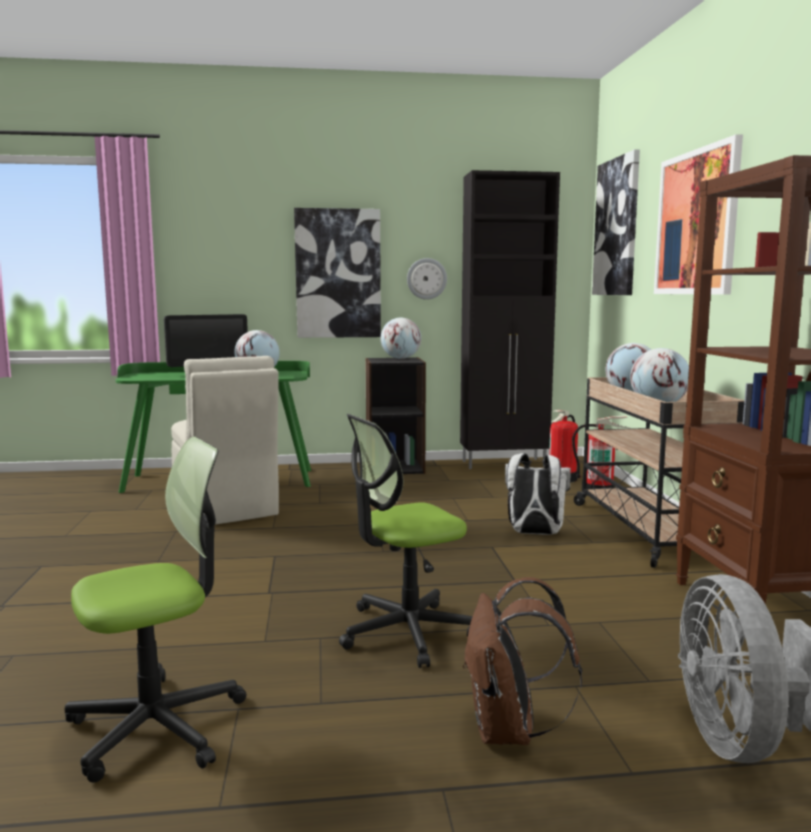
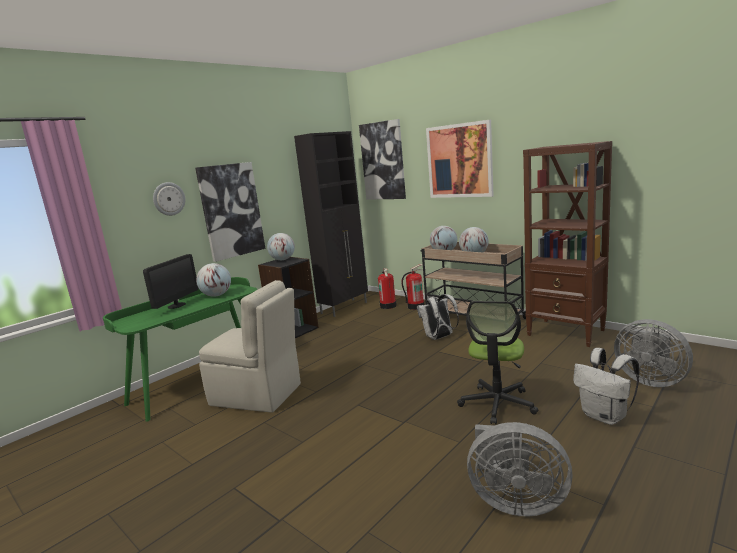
camera: 40 degrees left, 5 degrees up
(157, 726) = (514, 501): office chair -> grey fan
(426, 278) = (282, 204): wall clock -> wall clock (169, 199)
(509, 731) = (605, 416): brown backpack -> white backpack

